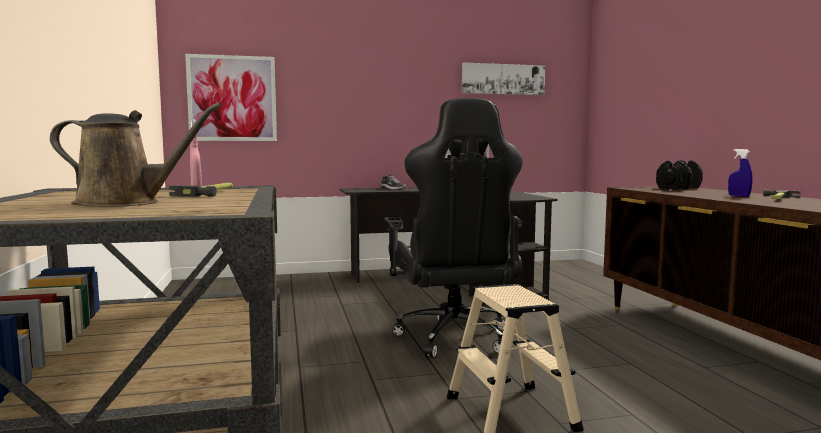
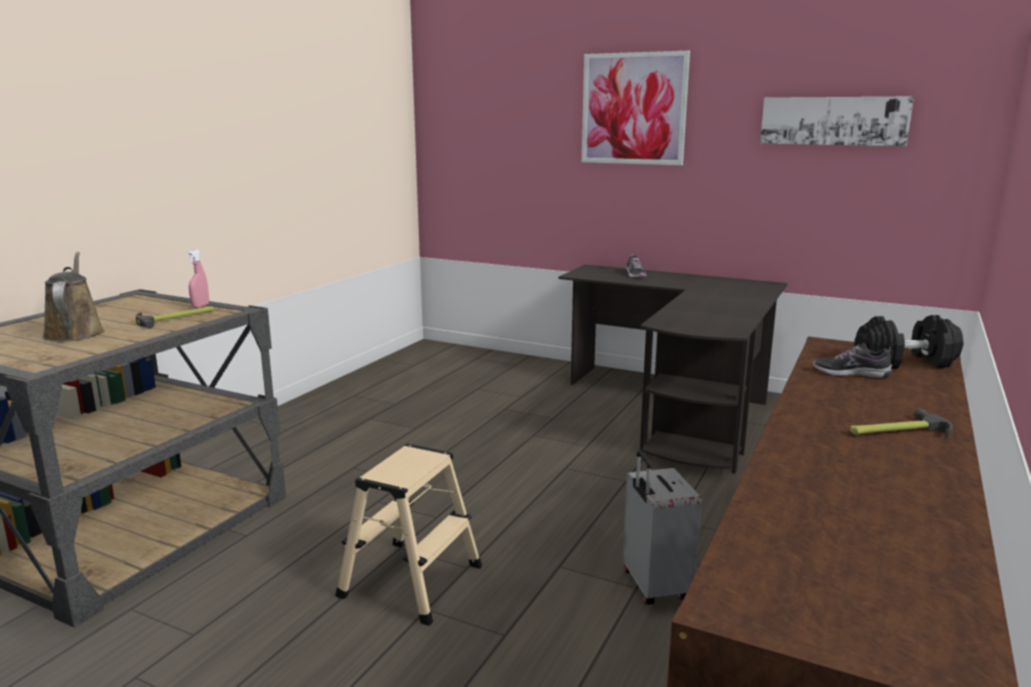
camera: 40 degrees right, 10 degrees up
(125, 203) = (75, 332): brown watering can -> brown watering can turned 150 degrees counterclockwise
(232, 98) = (478, 151): picture -> picture (633, 109)
(451, 335) = (529, 481): black office chair -> none
(636, 359) = (654, 586): none -> grey suitcase
(680, 191) = (850, 373): none -> shoe
(739, 196) = (866, 408): blue spray bottle -> none

